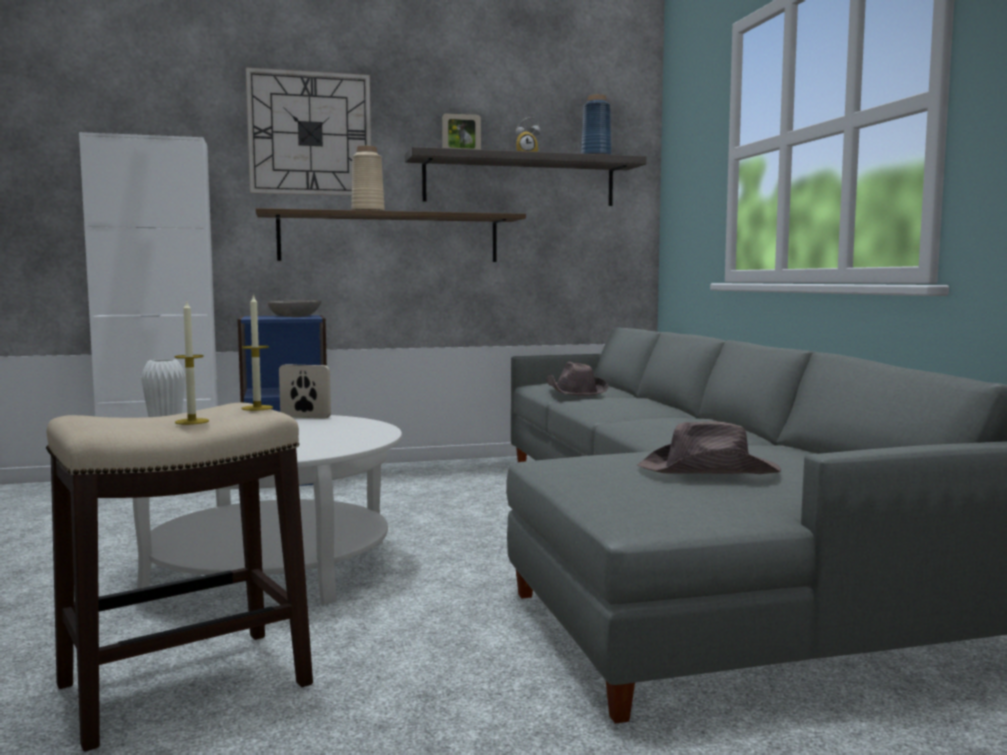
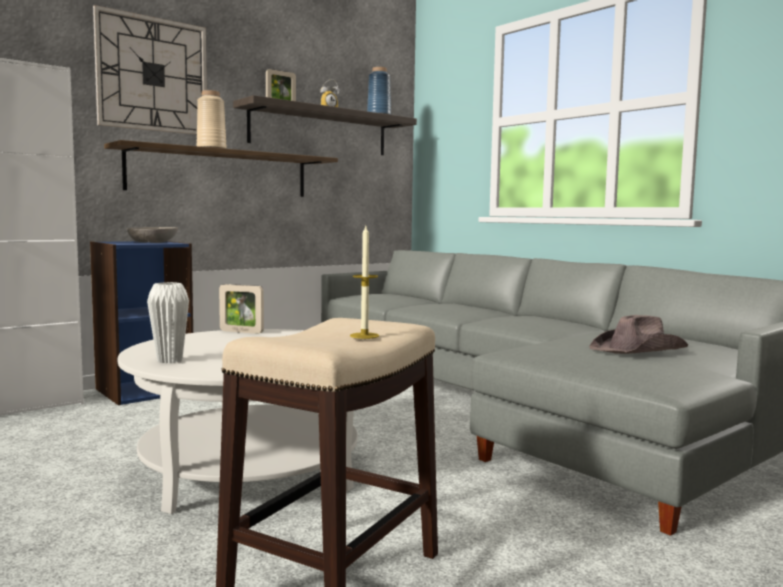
camera: 25 degrees left, 0 degrees up
(257, 408) = (382, 321): candle -> none
(305, 417) = (241, 332): picture frame -> picture frame turned 150 degrees counterclockwise
(575, 391) = (398, 300): brown hat -> none

